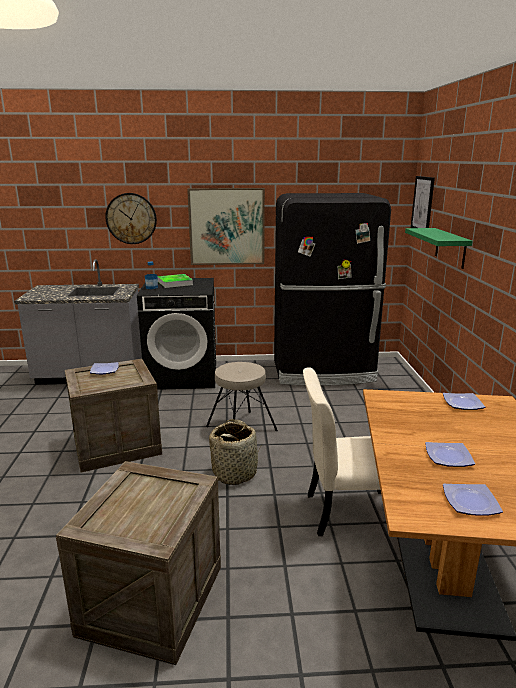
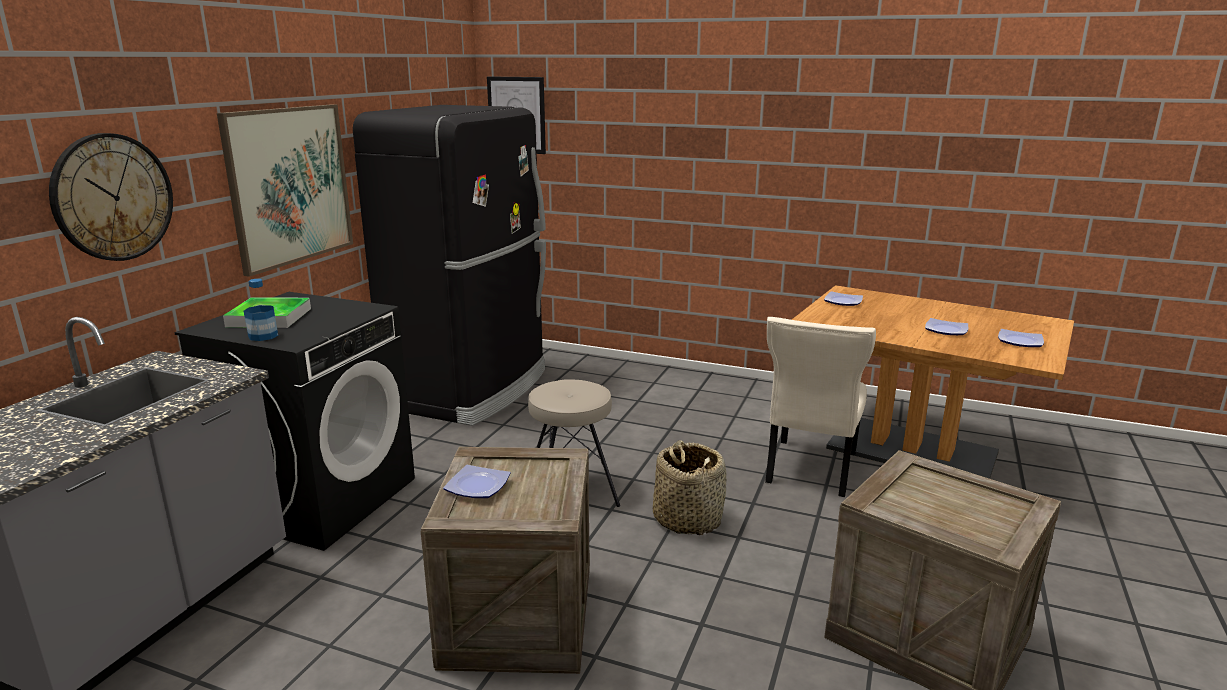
camera: 65 degrees left, 0 degrees up
(450, 247) = (615, 163): green shelf -> none

